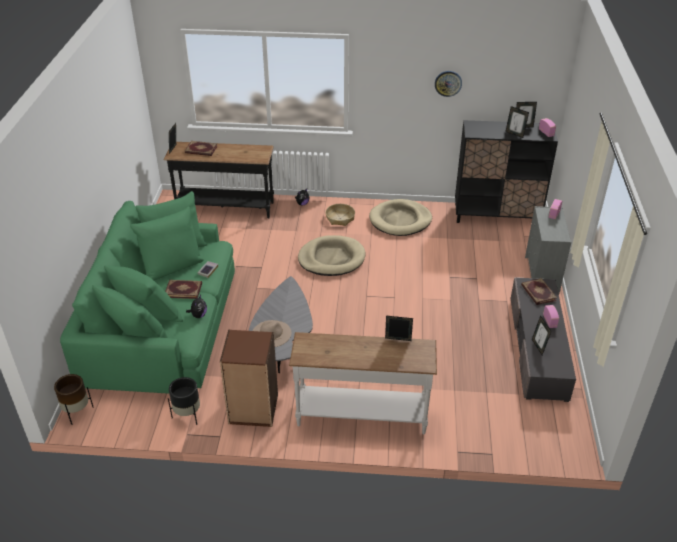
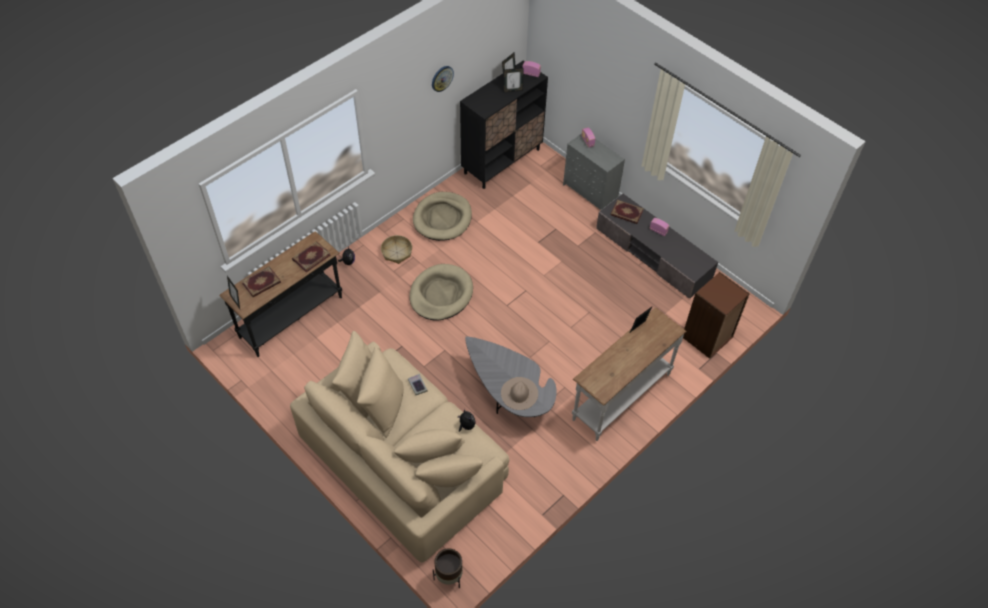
camera: 50 degrees left, 15 degrees up
(162, 326) = (403, 459): green sofa -> beige sofa
(183, 290) = (425, 417): book -> book (311, 257)
(187, 415) = (523, 502): black planter -> none
(253, 409) = (556, 457): brown bookcase -> brown bookcase (707, 337)
(538, 347) = (674, 256): picture frame -> none

